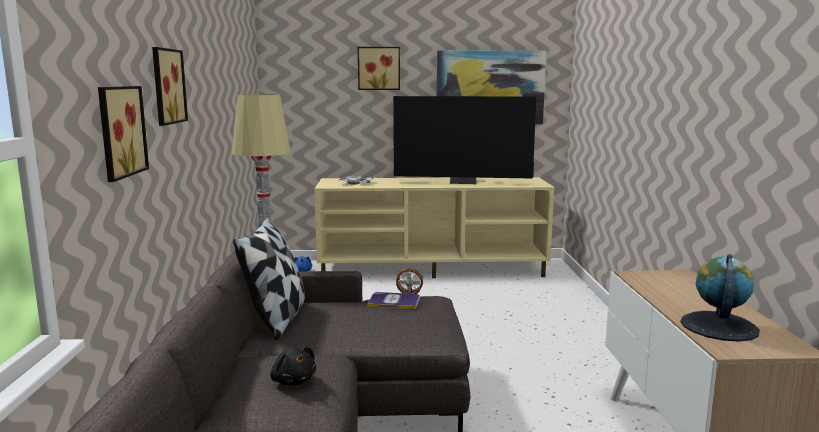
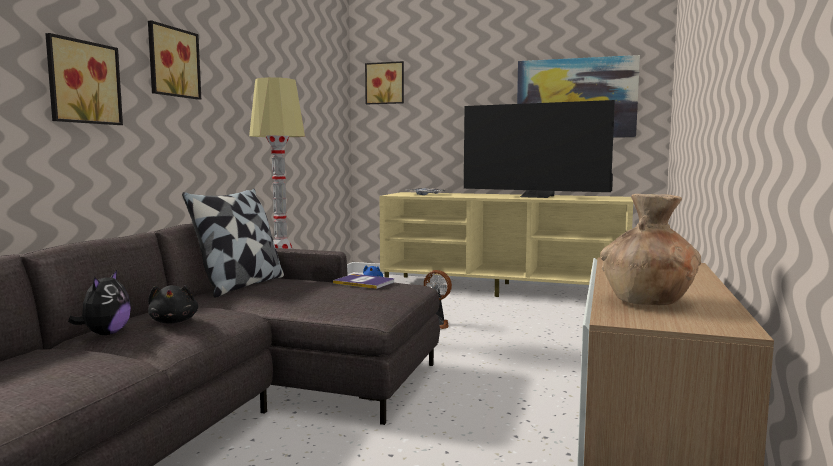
camera: 20 degrees right, 5 degrees down
(242, 407) = (105, 334): none -> plush toy
(379, 68) = (459, 82): picture -> picture (385, 83)
(718, 326) = (648, 301): globe -> brown vase

